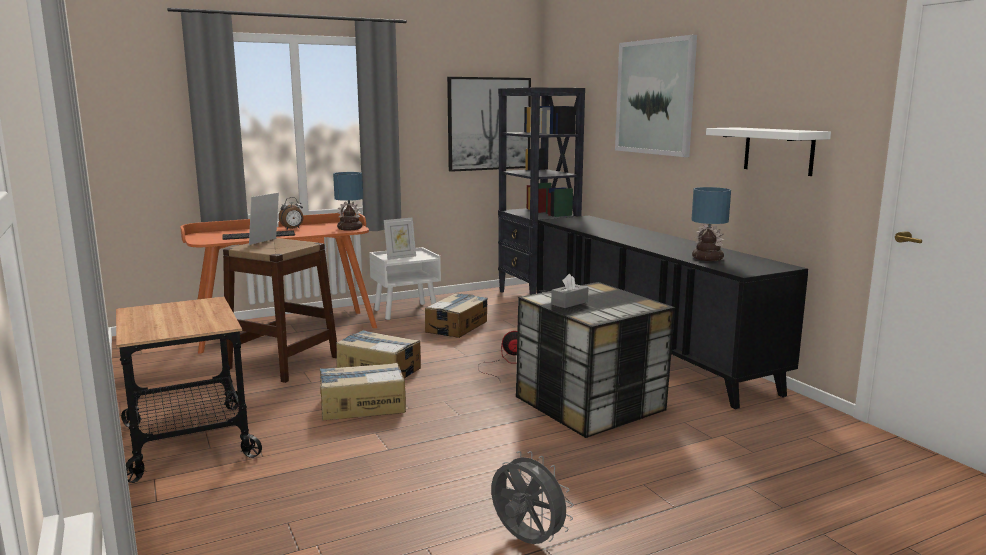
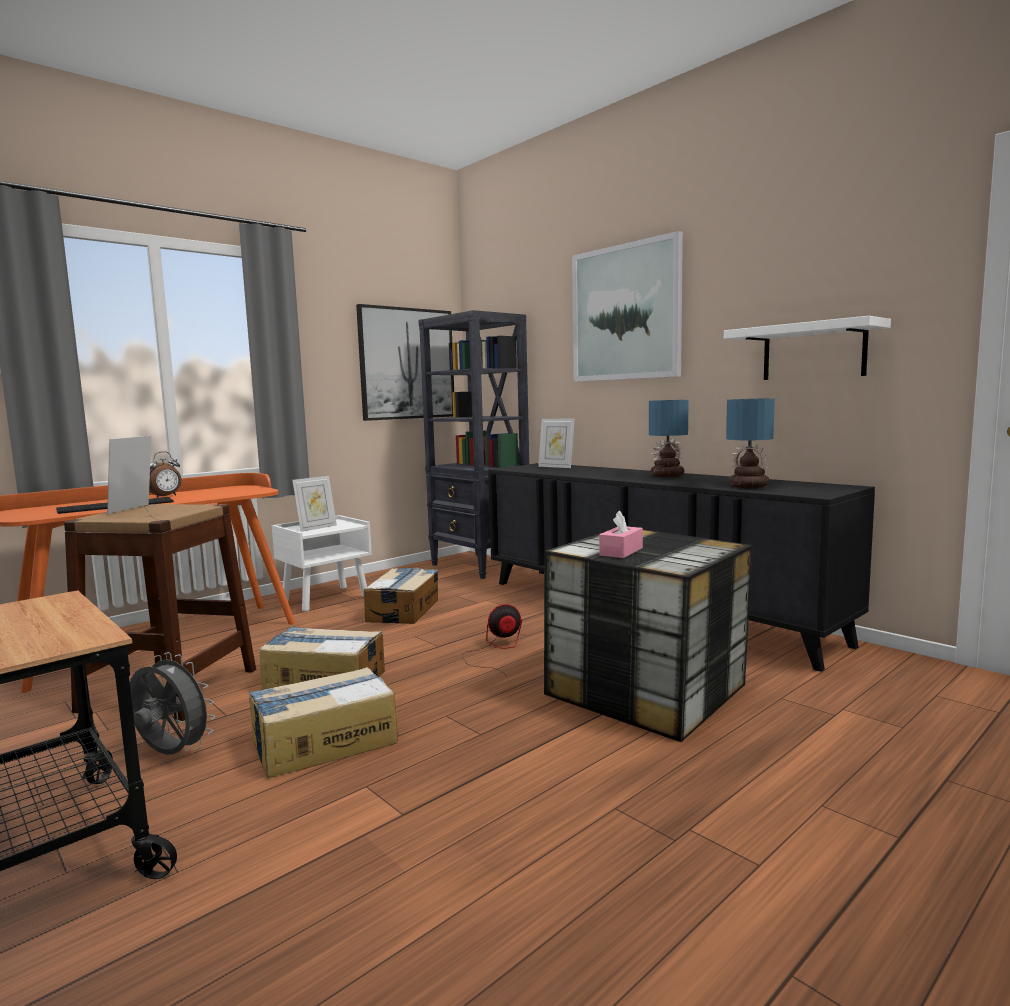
camera: 15 degrees left, 5 degrees down
(351, 228) = (252, 491): table lamp -> table lamp (668, 475)
(526, 541) = (749, 965): grey fan -> grey fan (171, 754)
(569, 303) = (621, 551): grey tissue box -> pink tissue box
(593, 222) = (556, 467): none -> picture frame

